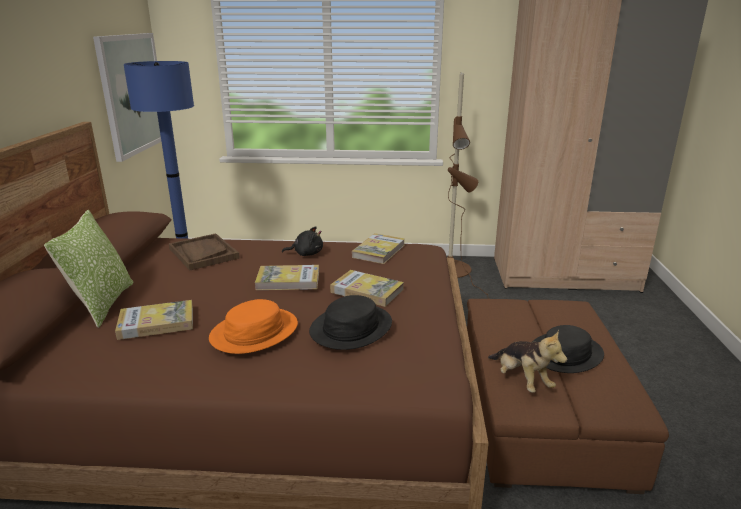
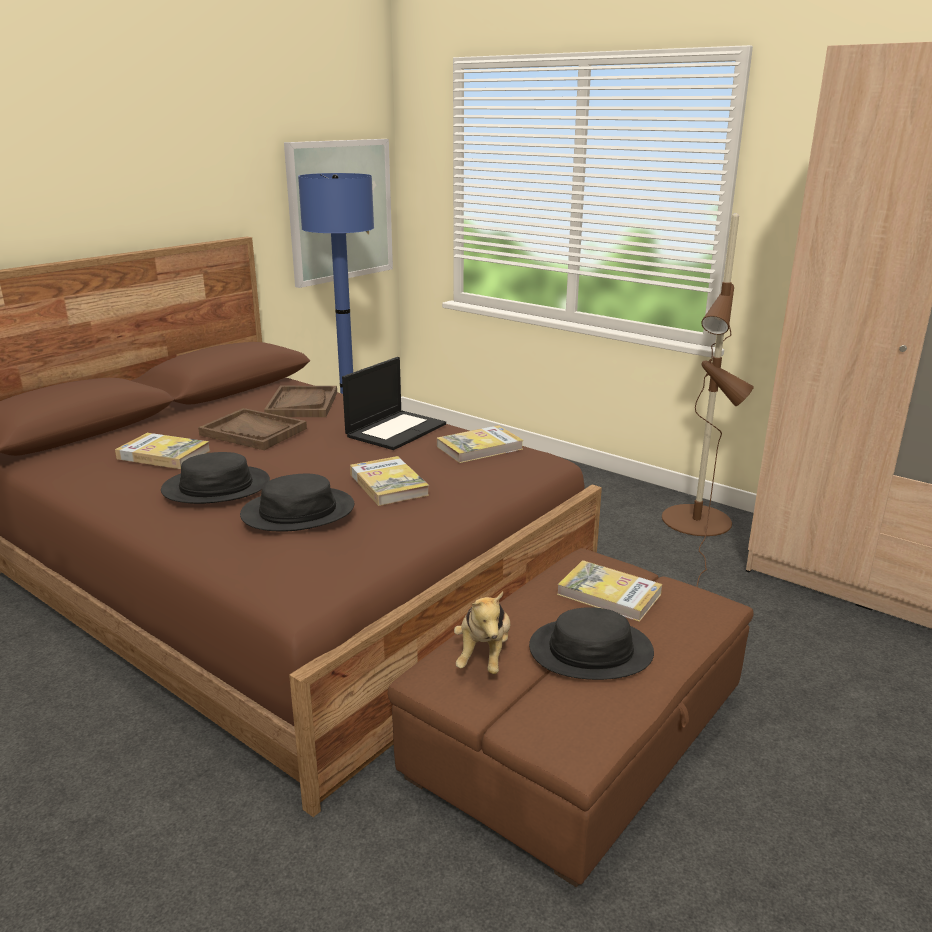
camera: 35 degrees right, 0 degrees up
(103, 304) = (155, 427): pillow -> none
(203, 283) = (254, 432): none -> brown tray
(254, 332) = (216, 487): orange hat -> black hat
(288, 280) = (329, 451): book -> book (609, 594)
(306, 254) = (396, 430): black plush toy -> laptop

